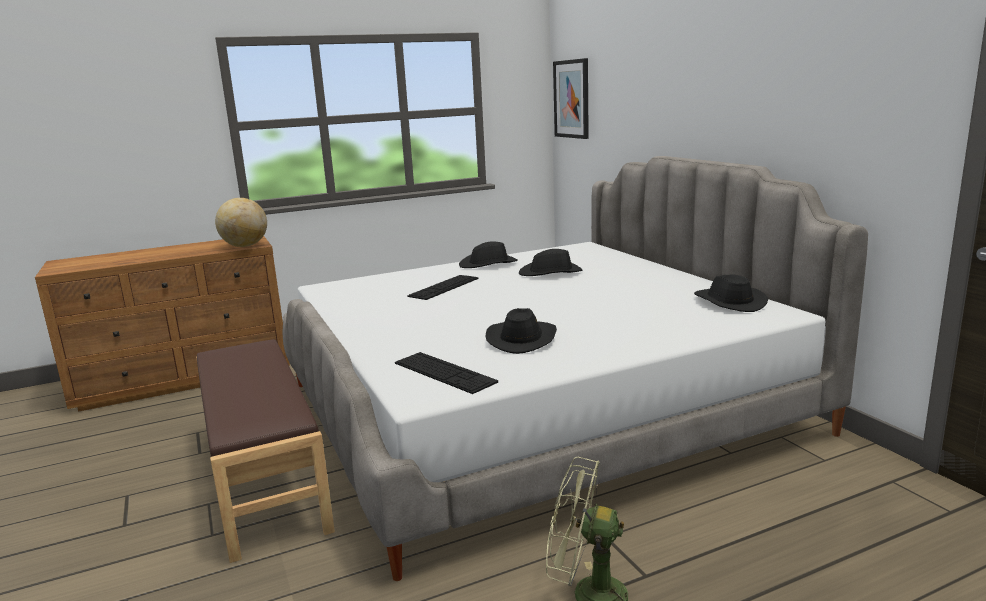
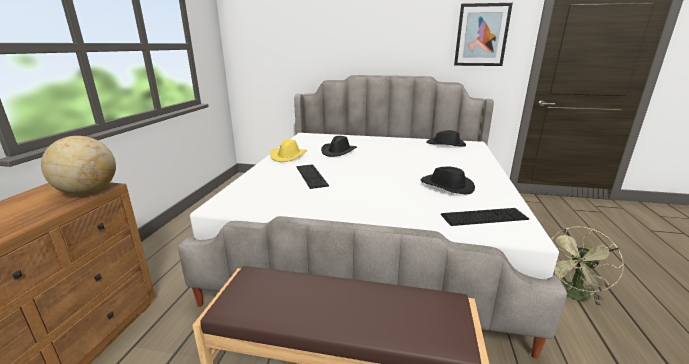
camera: 55 degrees left, 5 degrees up
(488, 264) = (288, 156): black hat -> yellow hat
(572, 99) = (249, 41): picture -> picture (481, 35)

